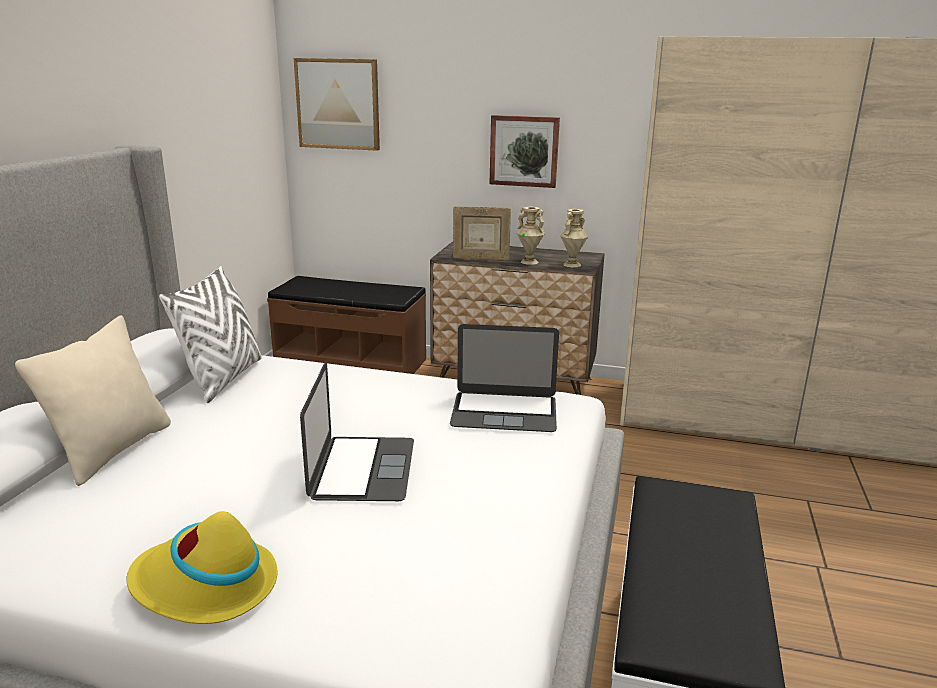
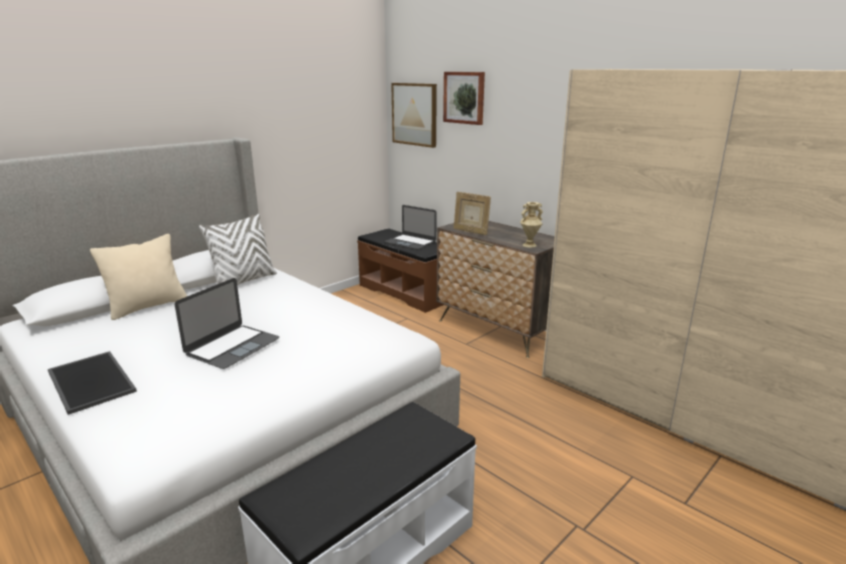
camera: 30 degrees right, 0 degrees up
(205, 586) = (89, 381): yellow hat -> tray
(504, 412) = (357, 335): laptop -> laptop (410, 242)
(524, 151) = (522, 154): picture -> picture (464, 97)
(529, 262) = (501, 238): beige vase -> none

